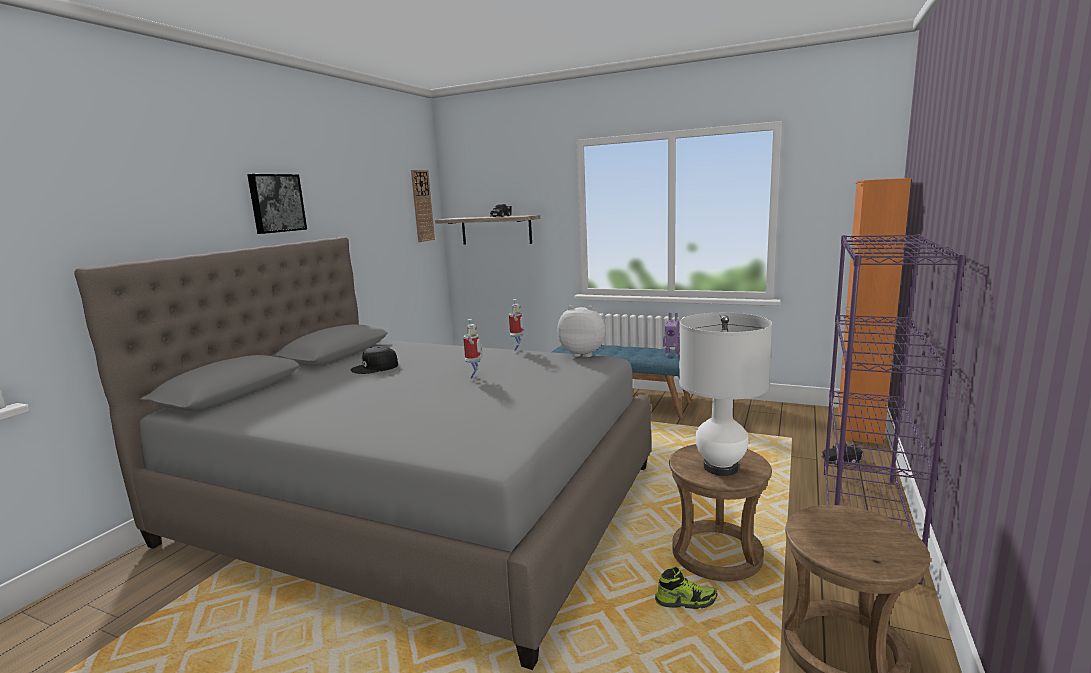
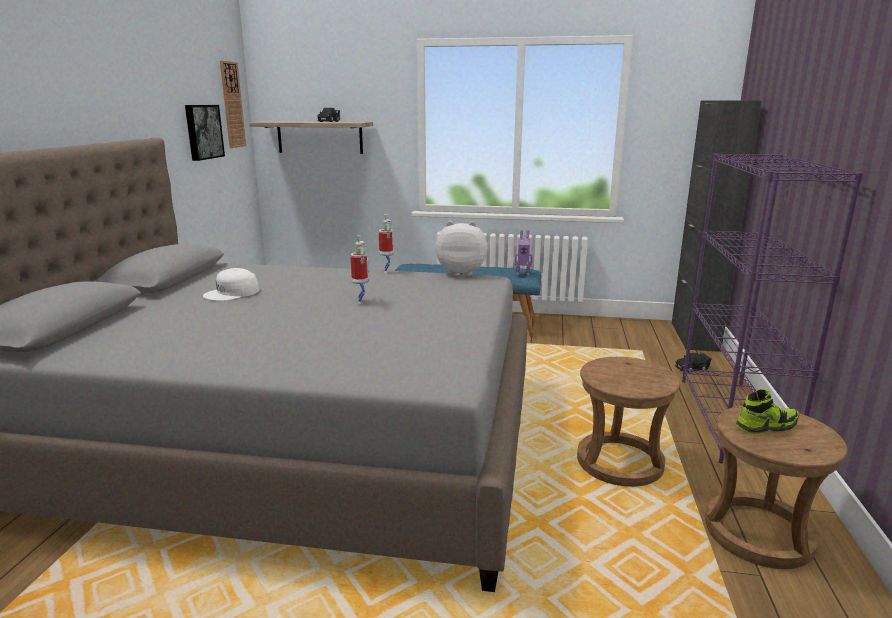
camera: 15 degrees left, 5 degrees up
(276, 203) = (79, 91): picture -> picture (203, 132)
(375, 367) = (232, 293): black cap -> white cap
(686, 602) = (610, 509): shoe -> shoe (766, 426)
(720, 467) = (633, 379): white table lamp -> none
(859, 426) = (694, 336): orange cabinet -> black cabinet

